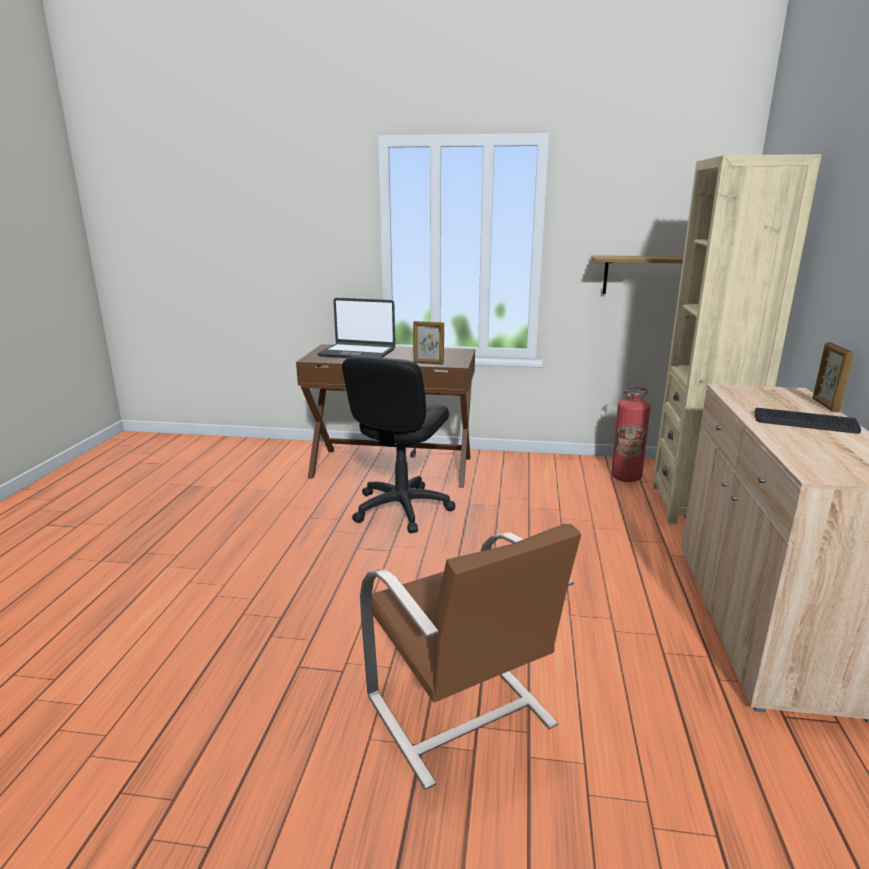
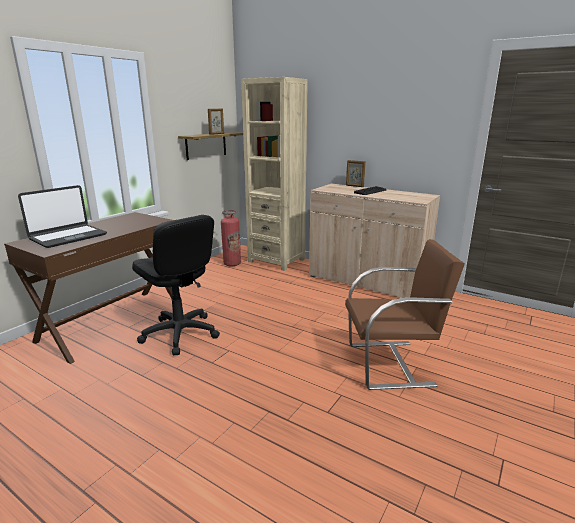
camera: 65 degrees left, 0 degrees up
(428, 363) = (144, 225): picture frame -> picture frame (217, 134)

